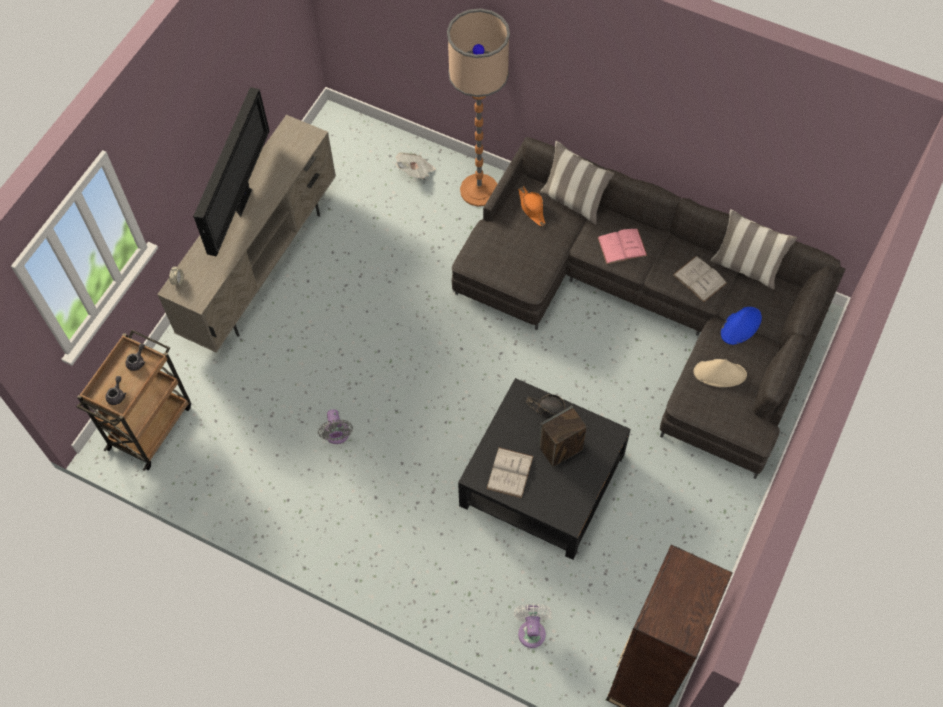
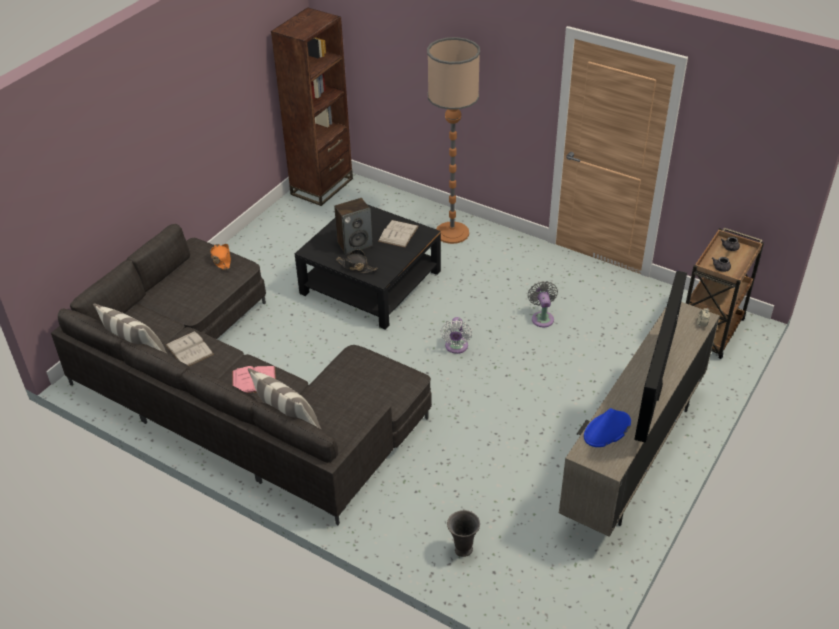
camera: 175 degrees left, 20 degrees down
(415, 171) = (462, 550): newspaper -> grey vase
(479, 190) = (389, 521): floor lamp -> floor lamp (452, 233)
(531, 631) = (395, 208): white fan -> white fan (456, 347)
(532, 208) = (337, 421): orange hat -> orange hat (221, 259)
(720, 373) = (204, 281): beige hat -> none
(741, 326) = (169, 313): blue hat -> blue hat (607, 430)

